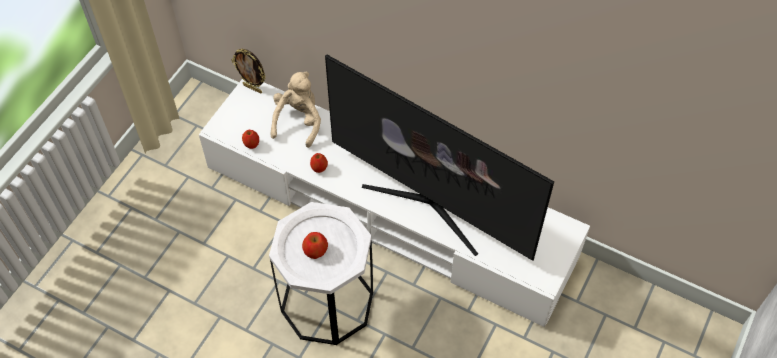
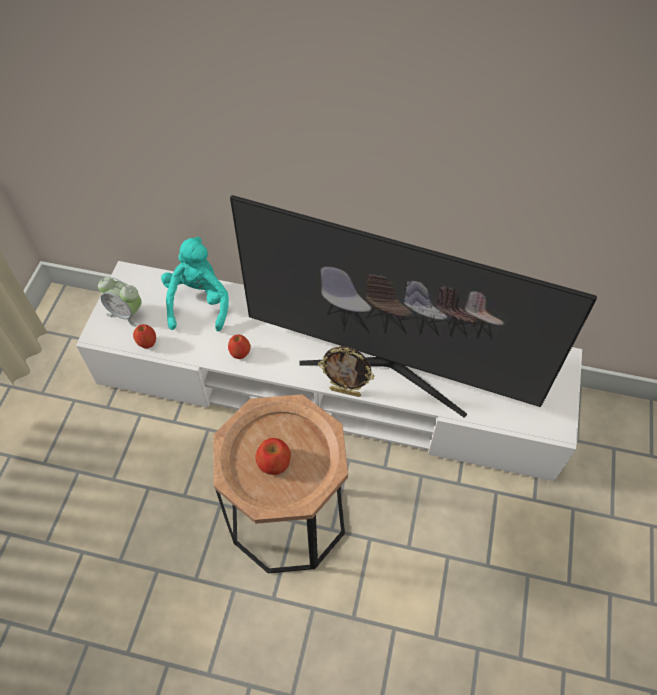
camera: 15 degrees left, 0 degrees up
(241, 118) = (126, 313): none -> alarm clock
(253, 88) = (131, 275): picture frame -> picture frame (345, 391)
(298, 121) = (198, 302): beige plush toy -> turquoise plush toy
(327, 302) = (288, 516): white side table -> brown side table

